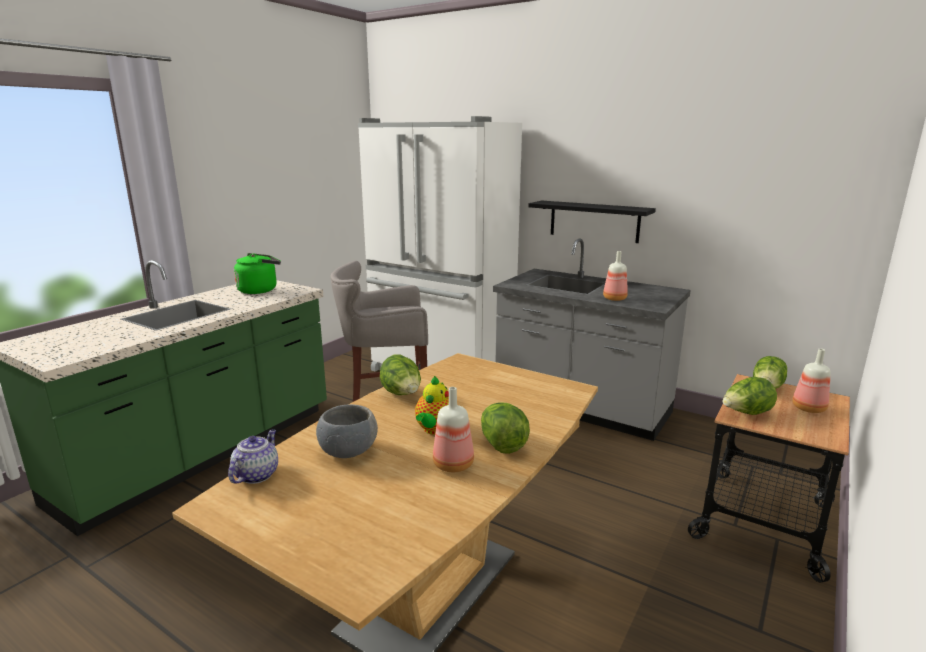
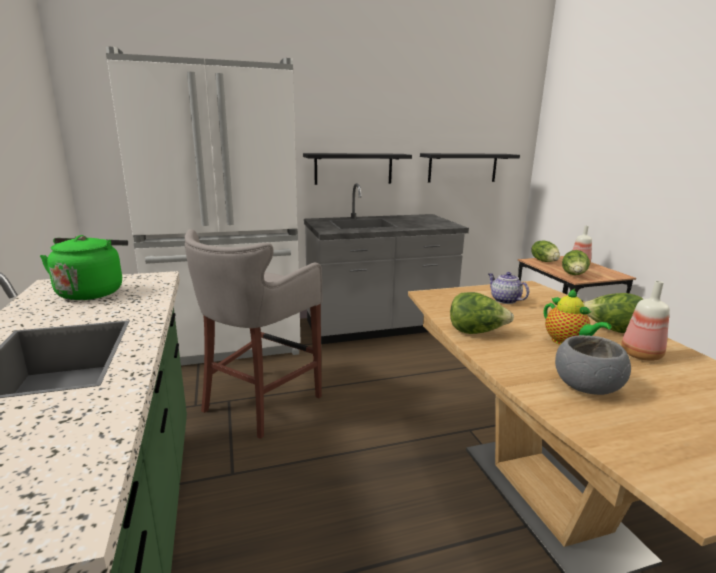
camera: 50 degrees left, 0 degrees up
(256, 474) = (618, 449): teapot -> teapot (504, 300)
(614, 299) = (420, 226): bottle -> none
(748, 233) = (462, 167): none -> black shelf

